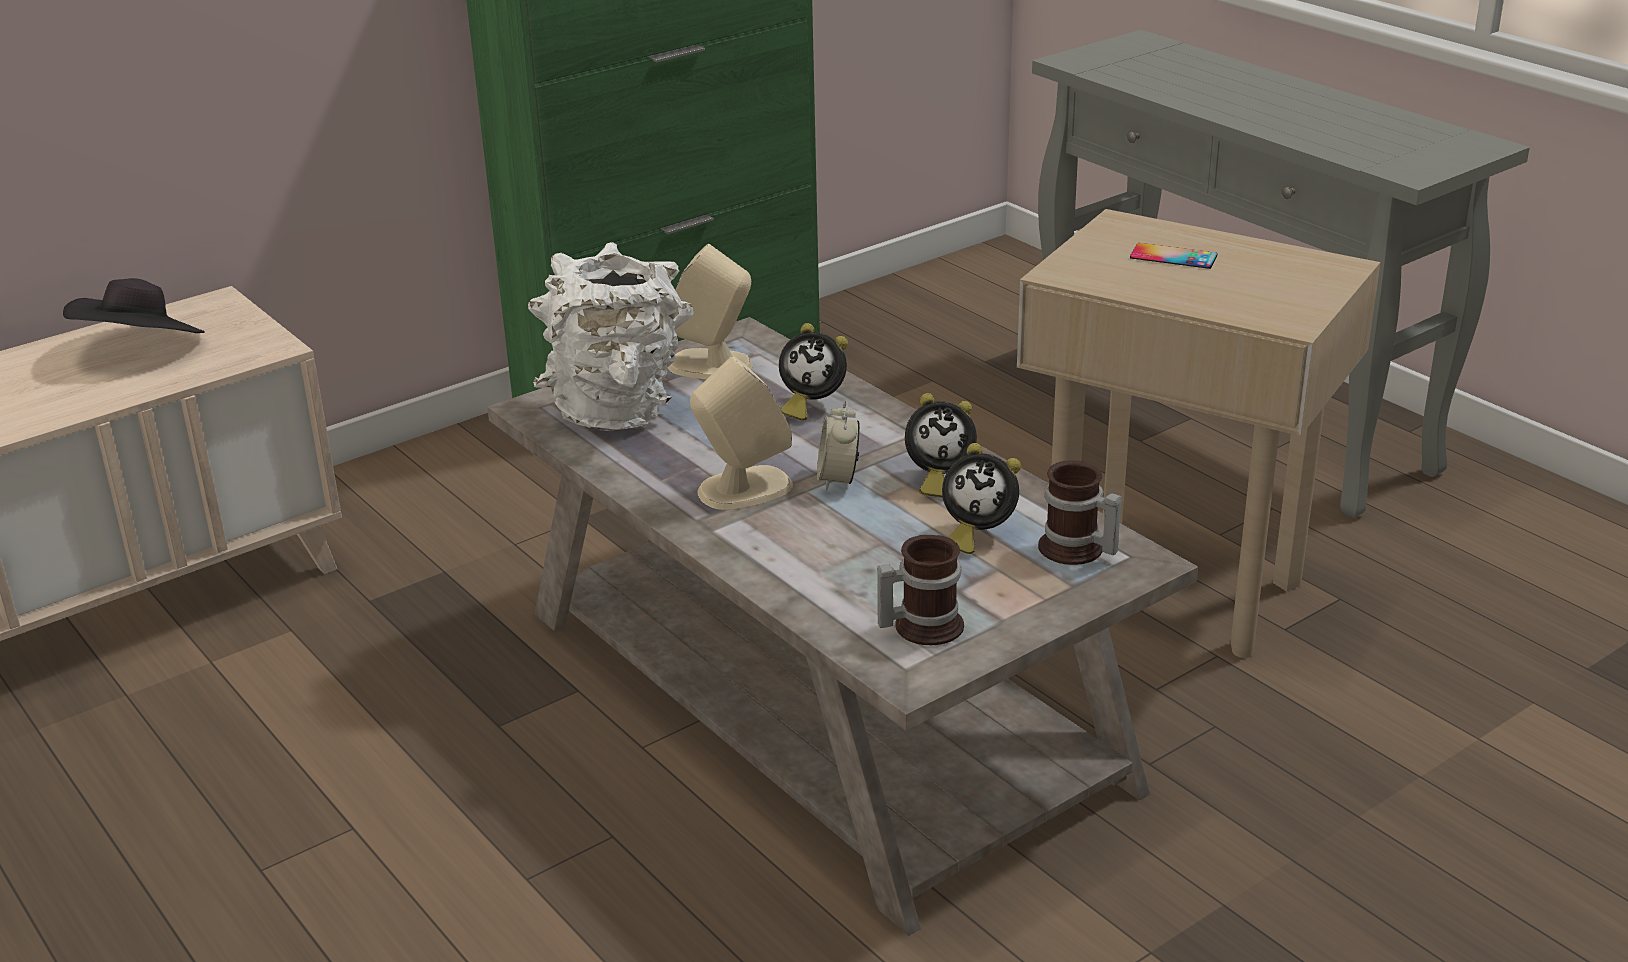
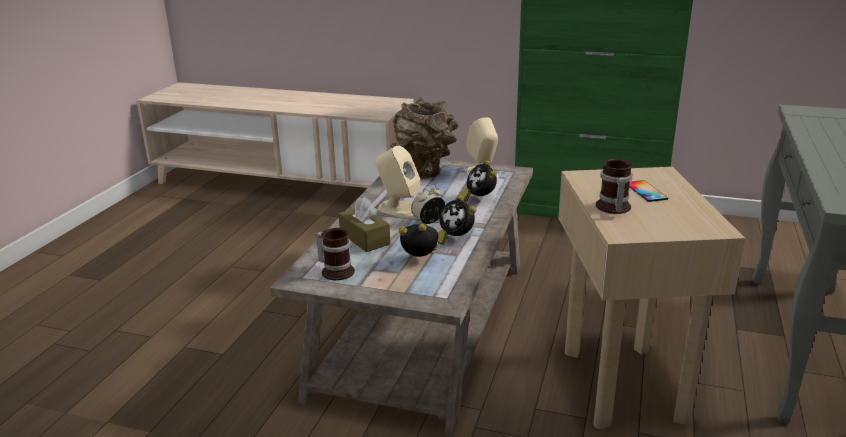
camera: 55 degrees right, 5 degrees down
(142, 349) = (357, 104): black hat -> none
(618, 411) = (425, 172): white vase -> brown vase
(827, 560) = (364, 238): none -> brown tissue box
(976, 534) = (421, 260): alarm clock -> alarm clock turned 120 degrees clockwise
(1075, 551) = (434, 284): mug -> mug (612, 208)

